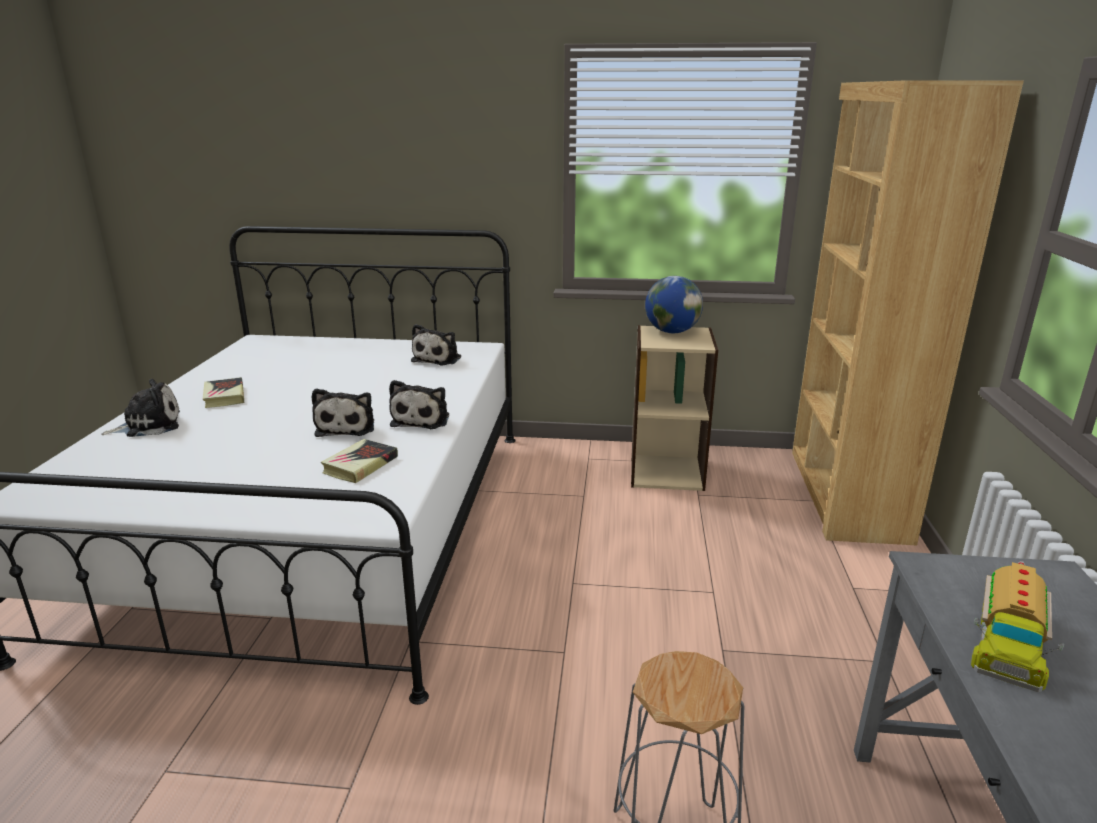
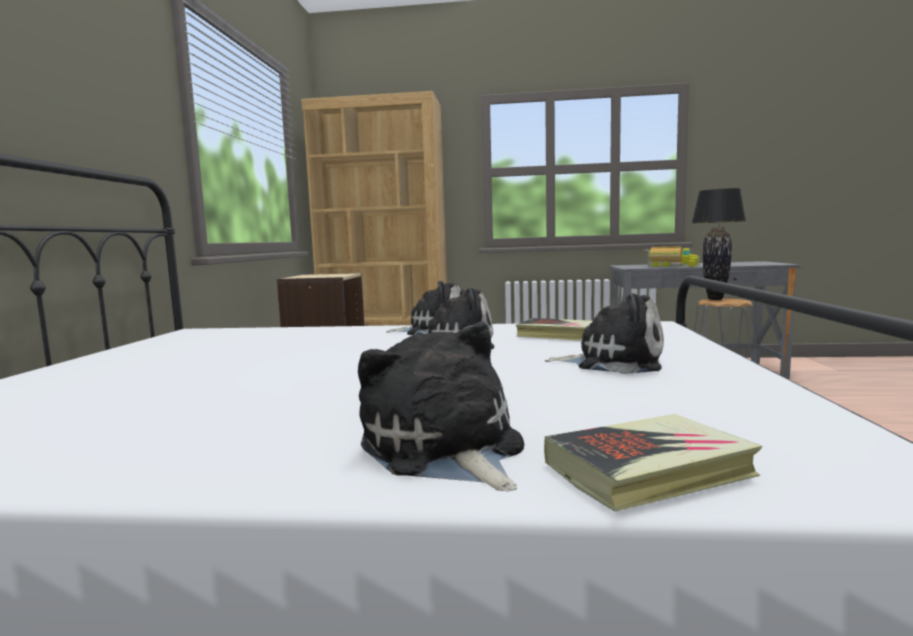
camera: 90 degrees left, 15 degrees down
(224, 396) = (281, 417): book -> book (648, 470)
(438, 359) = (216, 339): plush toy -> plush toy (613, 362)
(671, 332) = (307, 276): globe -> none
(708, 677) = (715, 299): none -> black table lamp

